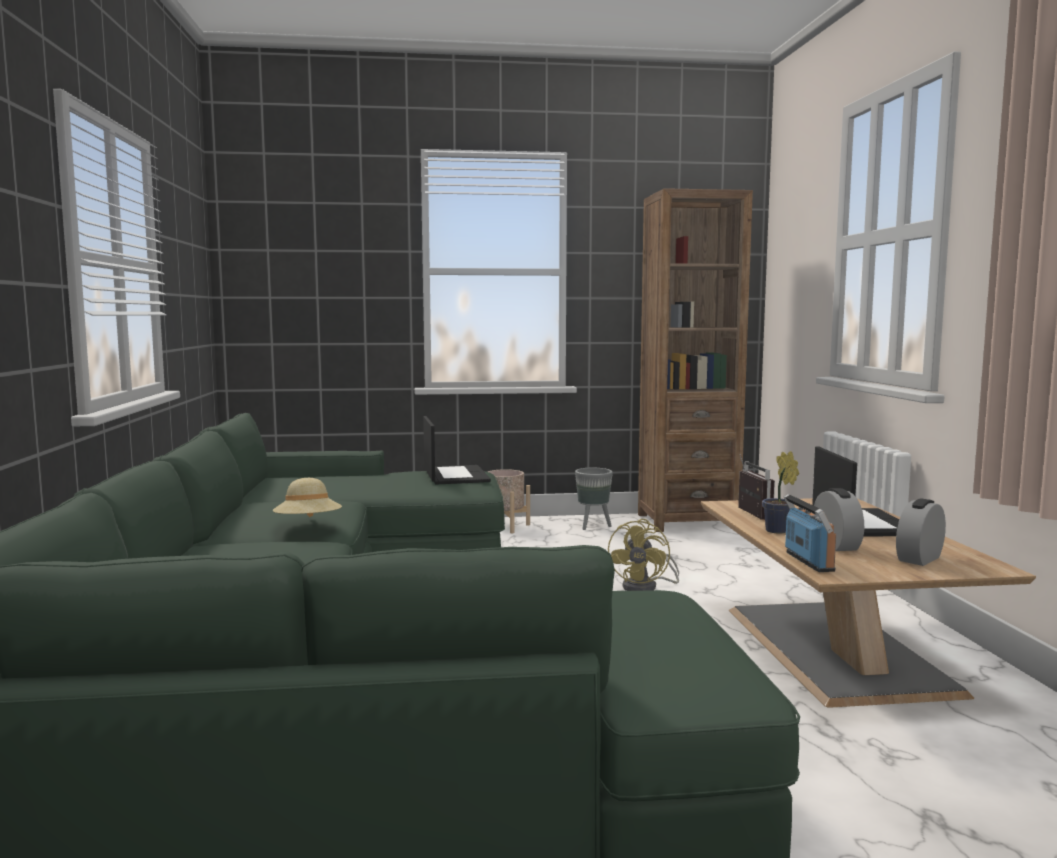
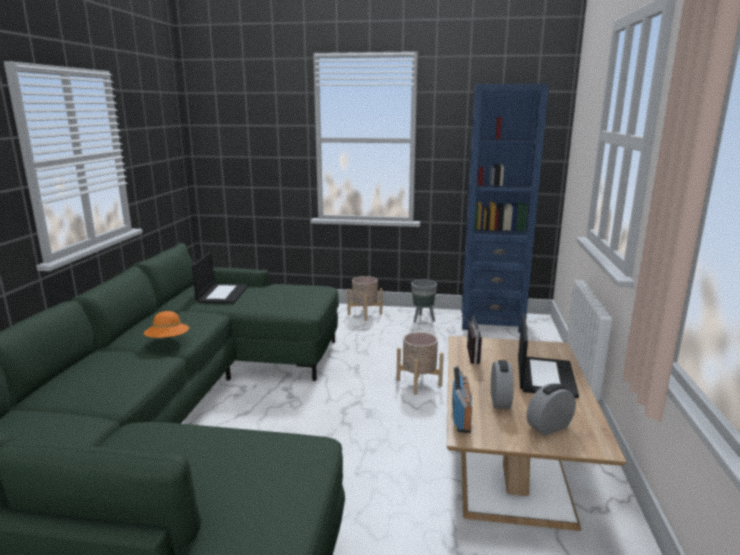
camera: 15 degrees right, 10 degrees up
(308, 525) = (168, 340): beige hat -> orange hat
(454, 475) = (305, 292): laptop -> laptop (222, 294)
(646, 587) = (418, 382): yellow fan -> beige planter
(687, 521) = (491, 321): brown bookcase -> blue bookcase
(778, 531) = (472, 378): potted plant -> none

